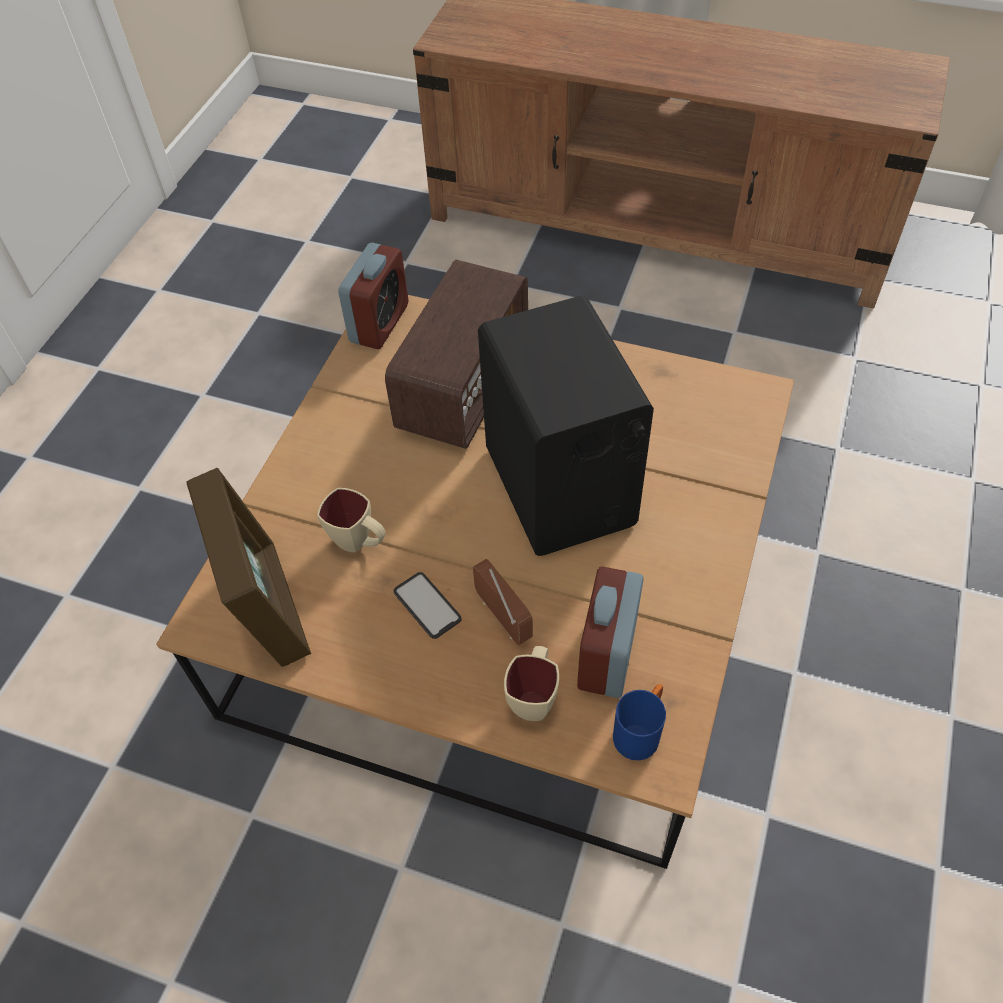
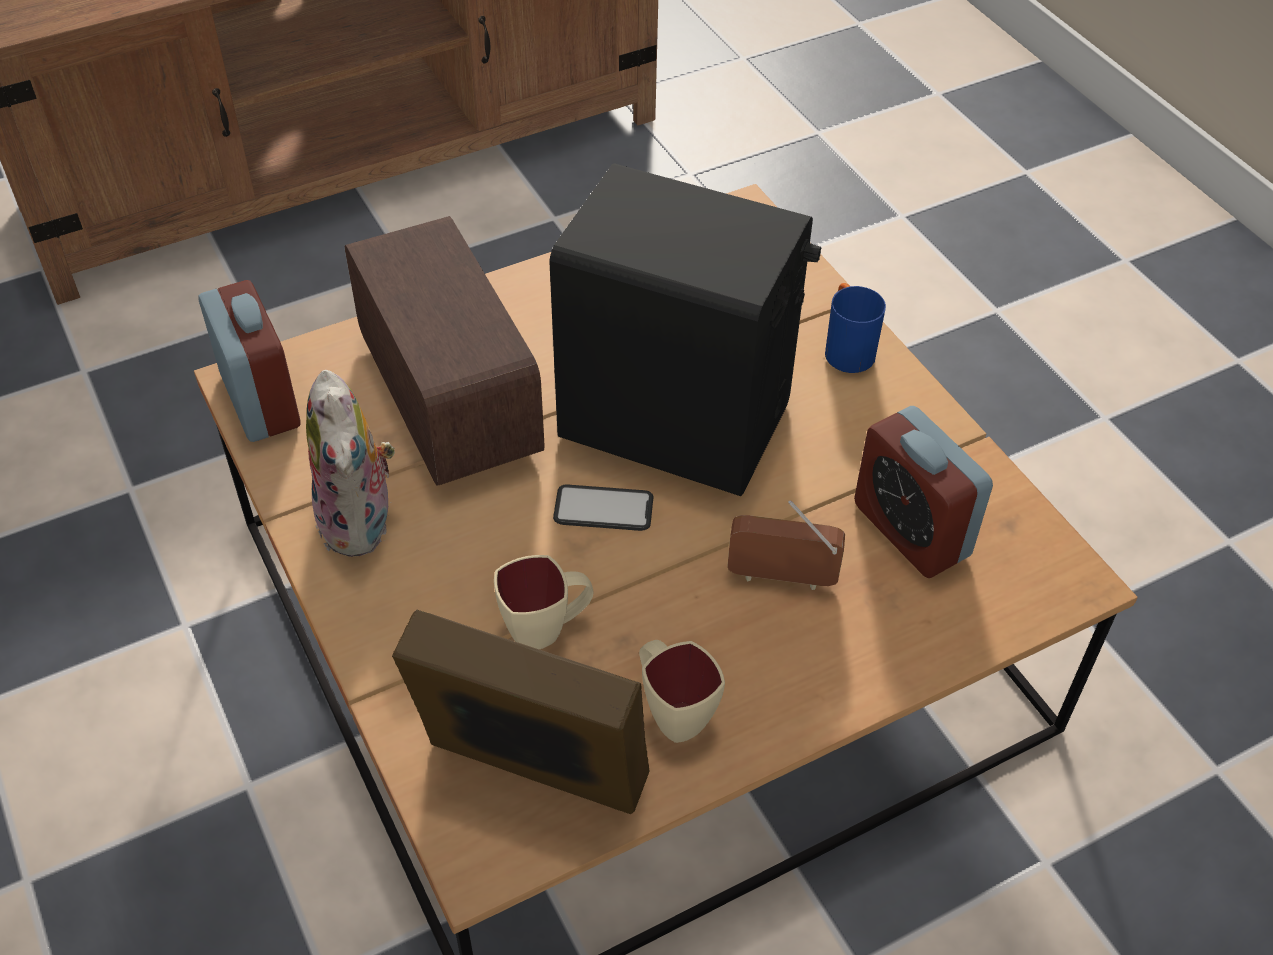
camera: 50 degrees left, 5 degrees down
(348, 420) = (362, 522): none -> plush toy
(427, 605) = (697, 628): phone -> phone (603, 509)
(534, 697) = (901, 620): beige mug -> beige mug (672, 712)
(640, 731) = (1018, 568): blue mug -> blue mug (846, 348)

